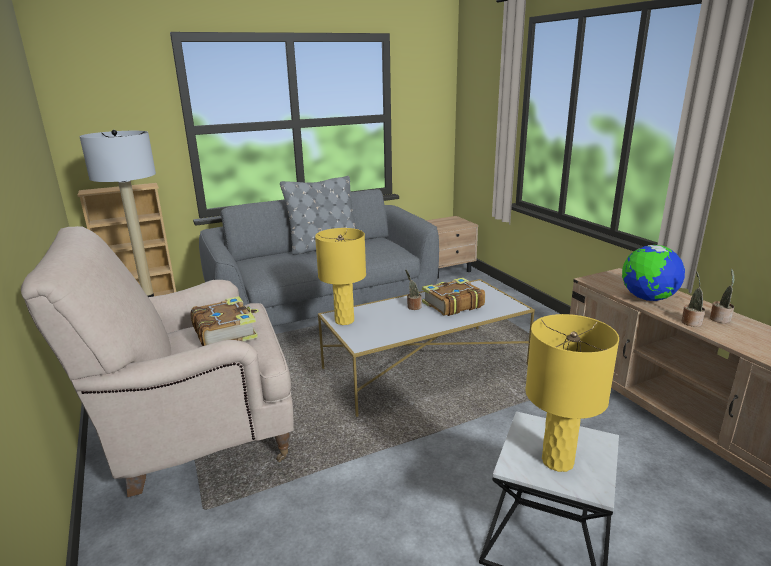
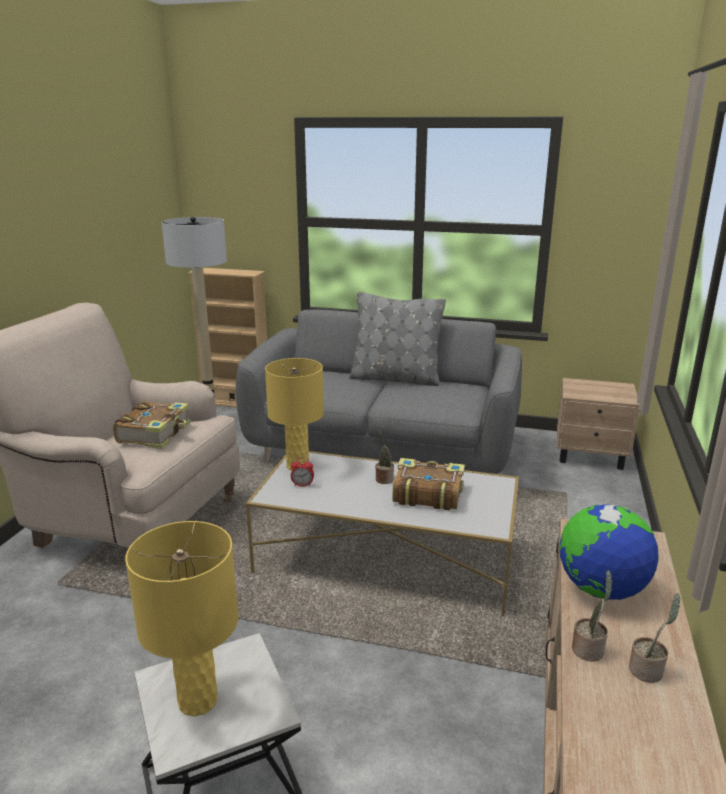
camera: 40 degrees right, 0 degrees up
(370, 329) = (302, 485): none -> alarm clock

